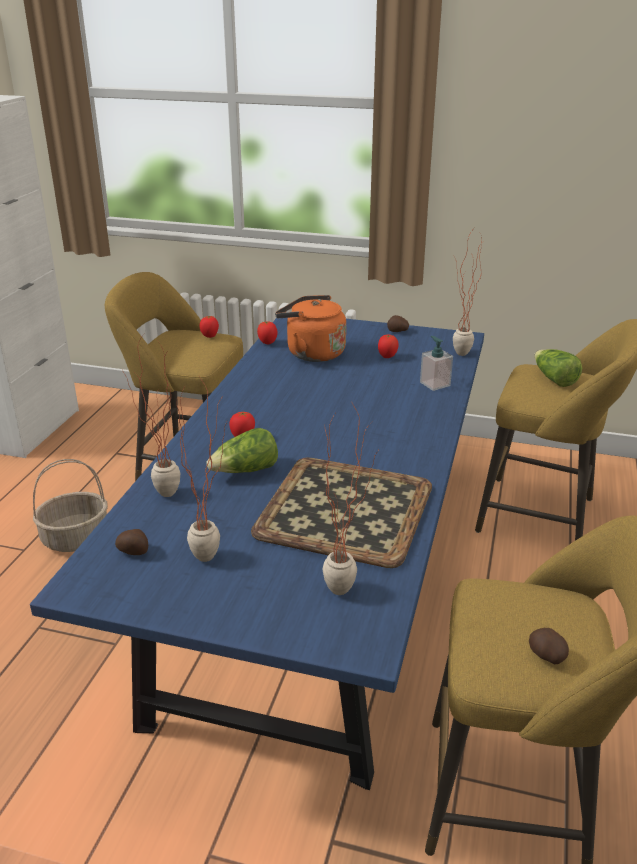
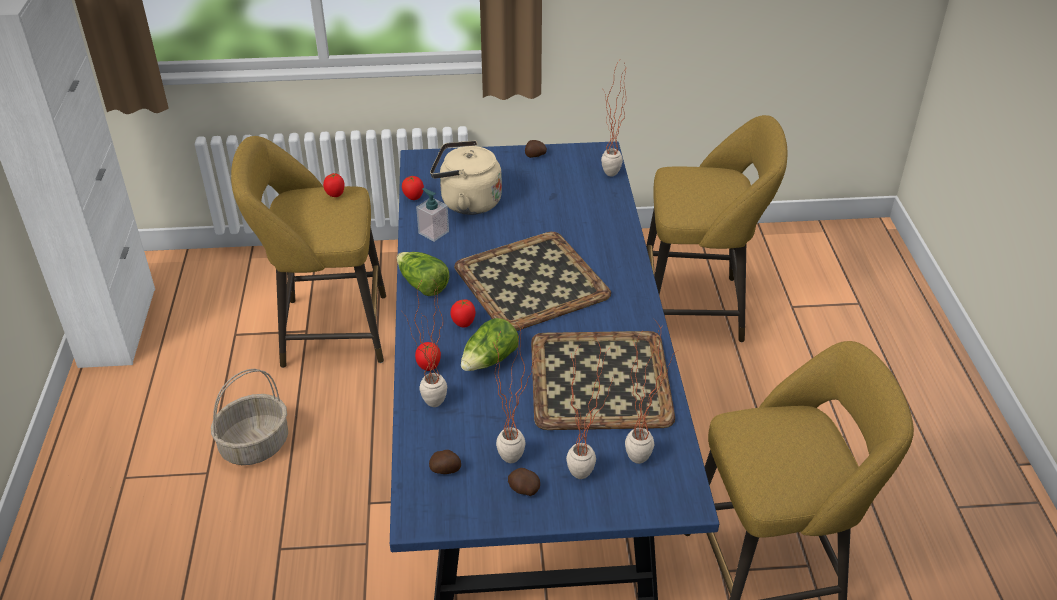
camera: 20 degrees left, 10 degrees up
(277, 590) = (589, 472): none -> potted plant
(312, 353) = (466, 202): orange kettle -> beige kettle
(332, 417) = (532, 280): none -> tray
(387, 357) = (543, 192): tomato -> tomato (428, 367)
(434, 384) = (604, 218): soap dispenser -> soap dispenser (433, 232)
(546, 656) = (807, 469): potato -> potato (523, 489)
(554, 379) = (700, 184): lettuce -> lettuce (422, 285)

